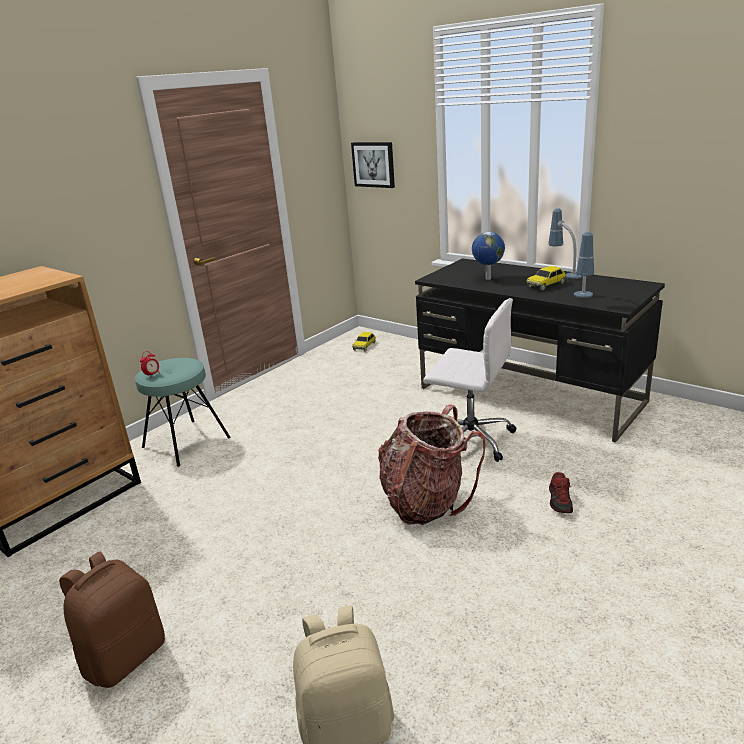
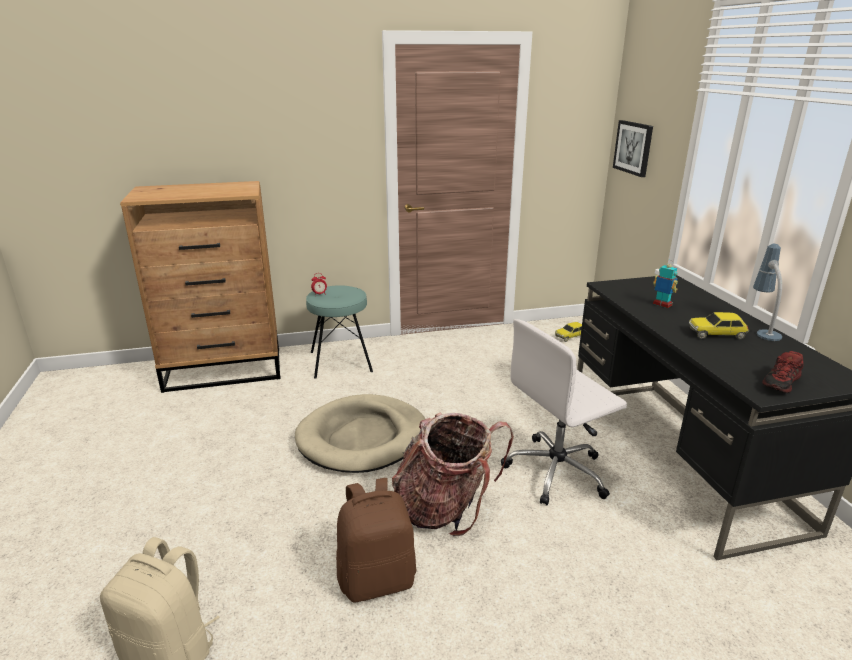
camera: 35 degrees right, 0 degrees up
(125, 656) = (132, 499): brown backpack -> brown backpack (377, 579)
(293, 489) = (362, 438): none -> beige dog bed
(469, 439) = (557, 471): white office chair -> white office chair turned 90 degrees clockwise
(487, 279) = (662, 305): globe -> toy robot
(561, 501) = (570, 585): shoe -> shoe (782, 383)
(583, 299) = (731, 366): table lamp -> none

